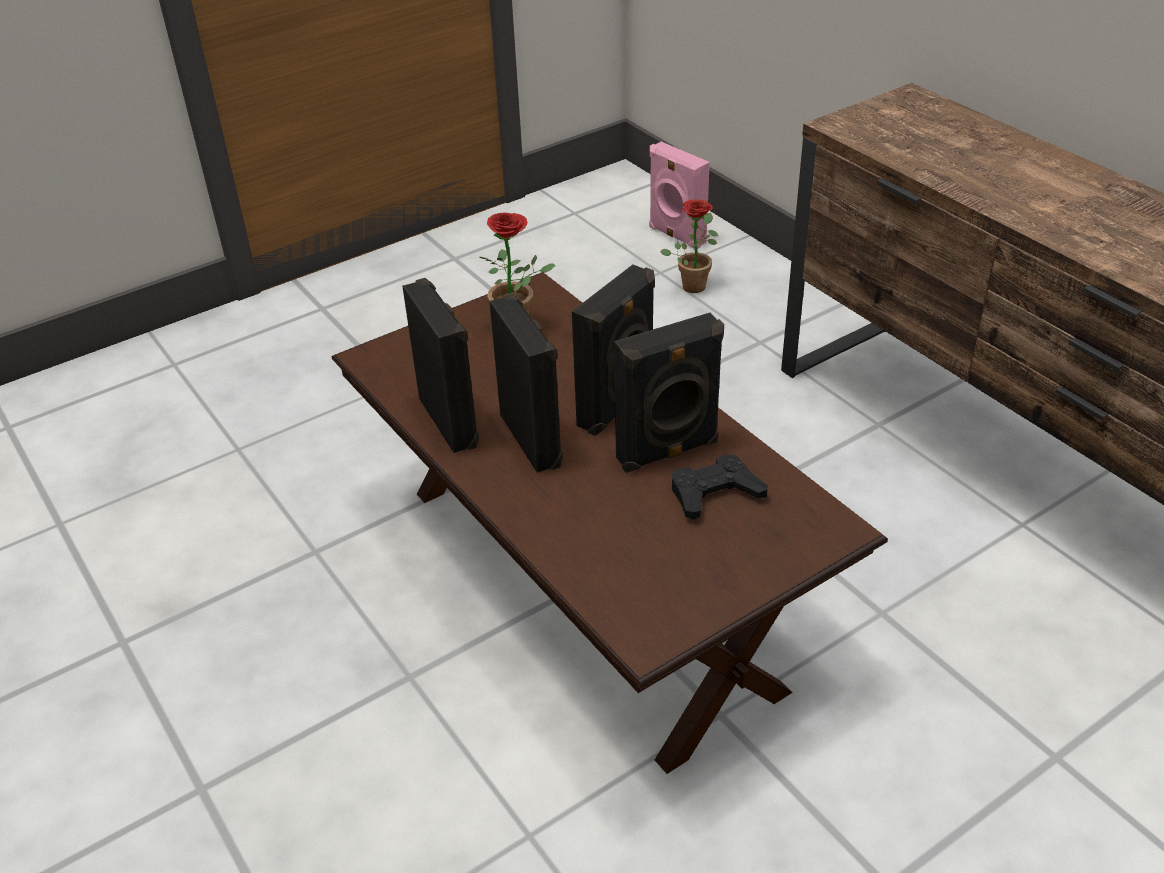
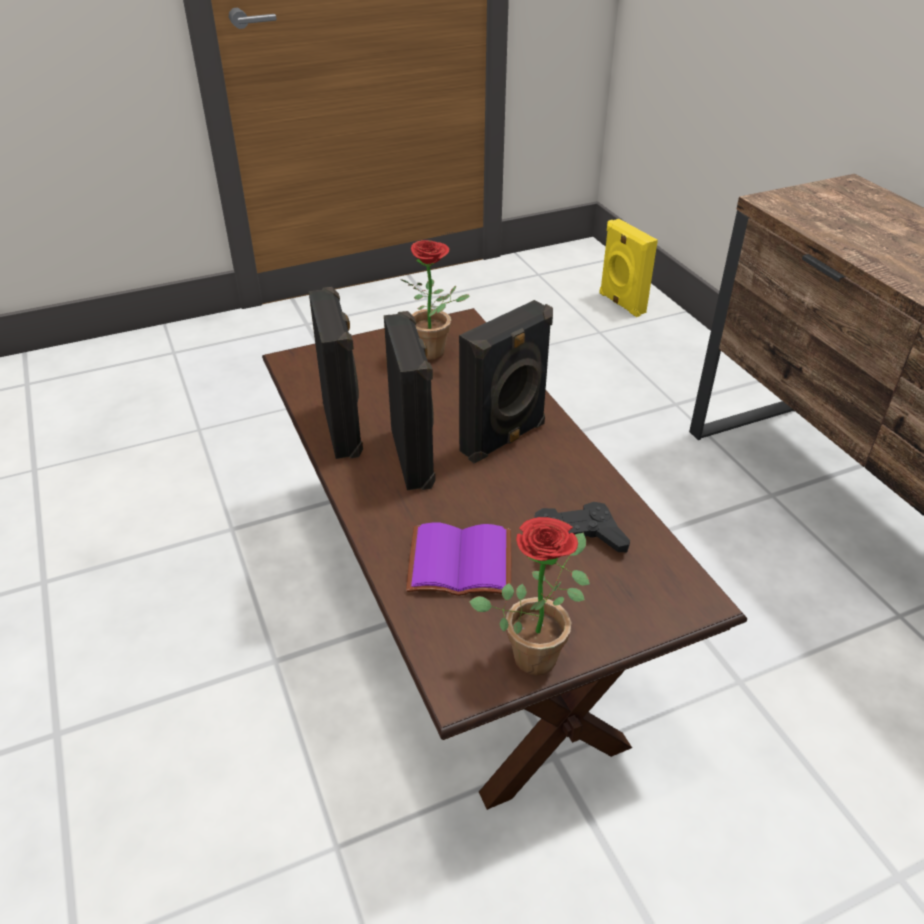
camera: 10 degrees right, 0 degrees up
(612, 530) = (462, 560): none -> purple book
(668, 452) = (541, 491): black speaker -> none
(675, 236) = (620, 303): pink speaker -> yellow speaker
(694, 283) = (627, 345): potted plant -> potted plant (537, 650)

